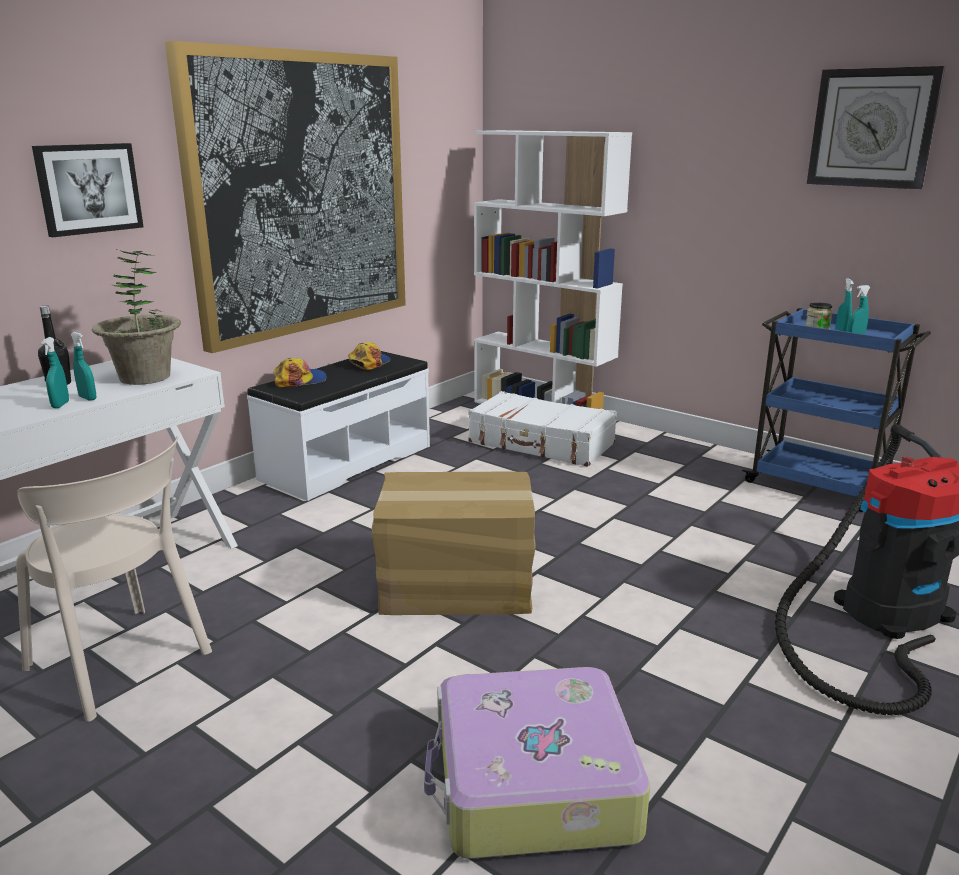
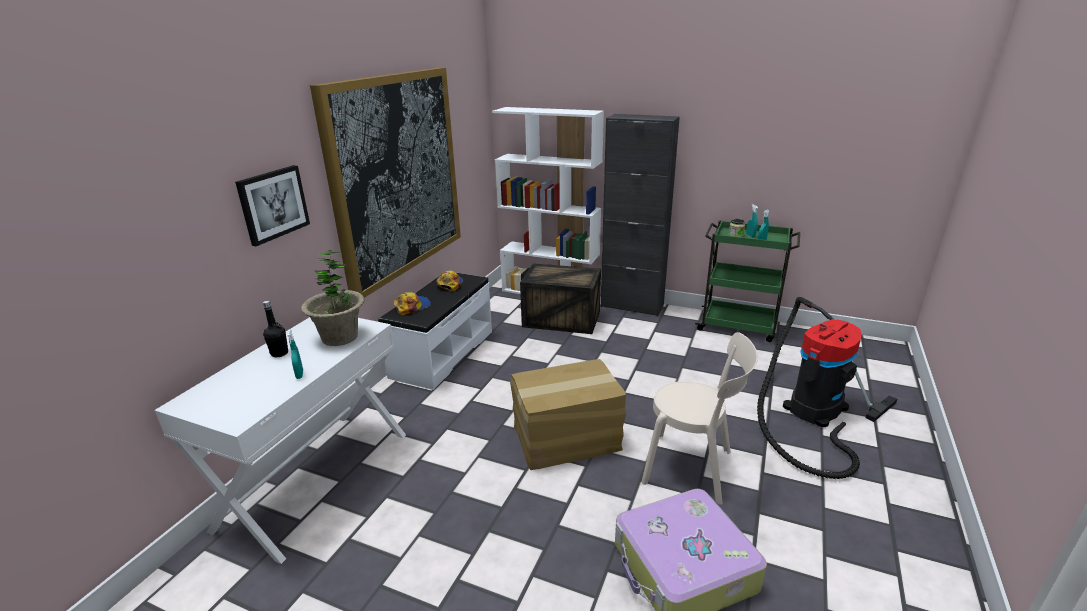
camera: 15 degrees left, 5 degrees up
(87, 398) = (314, 364): turquoise spray bottle -> none
(123, 664) = (381, 544): beige chair -> beige chair (692, 468)
(541, 443) = (562, 319): white suitcase -> crate
(657, 440) = (632, 306): none -> black cabinet
(819, 485) = (738, 326): blue cart -> green cart
(872, 128) = (762, 111): wall clock -> none

